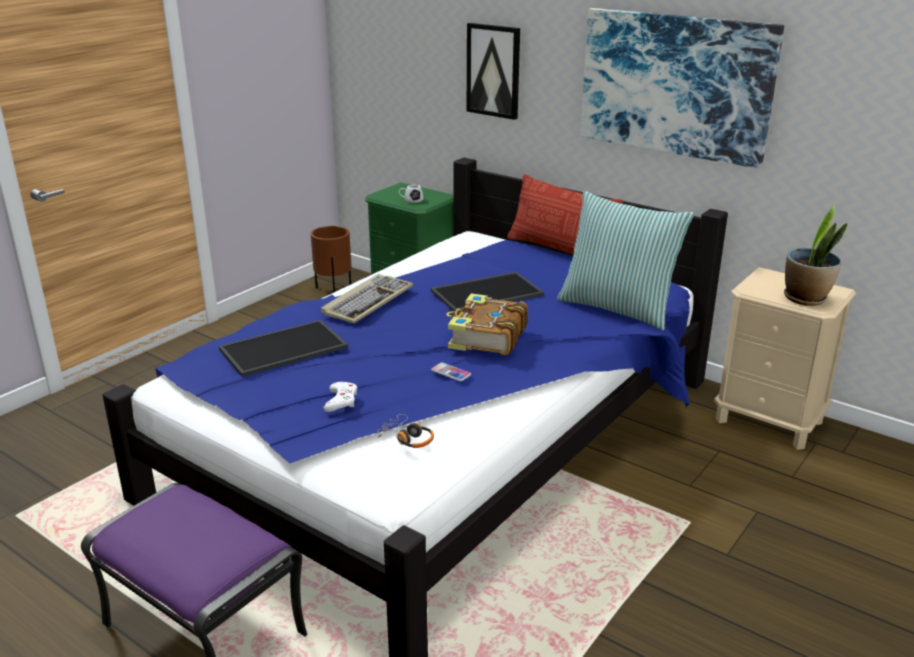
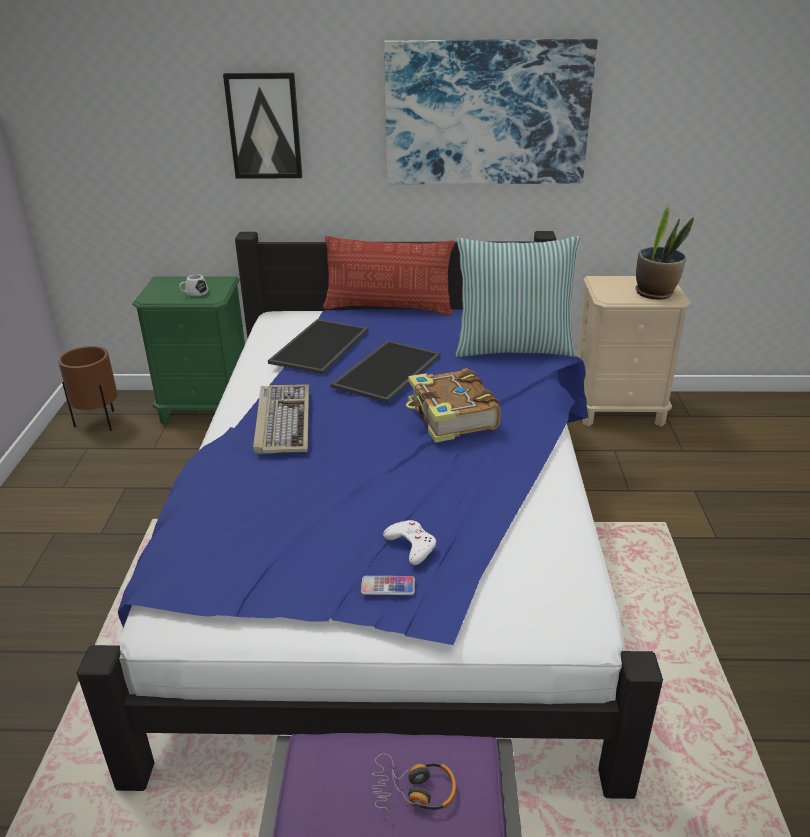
camera: 35 degrees left, 5 degrees up
(283, 349) = (266, 513): tray -> tray (321, 347)
(406, 438) = (523, 556): headphones -> headphones (413, 791)
(451, 373) = (470, 467): phone -> phone (388, 586)

